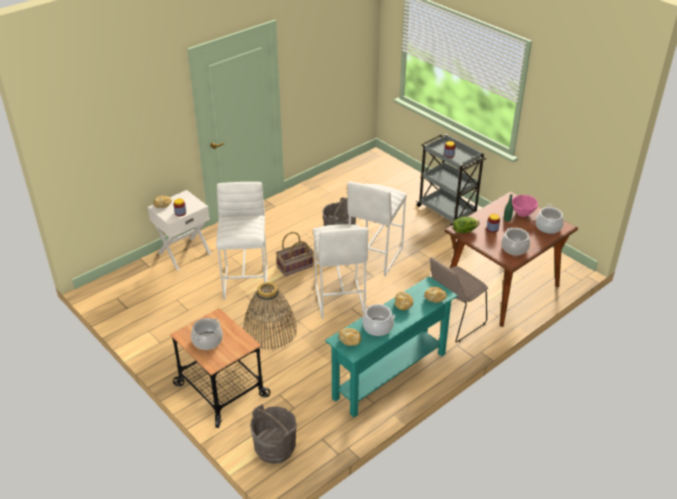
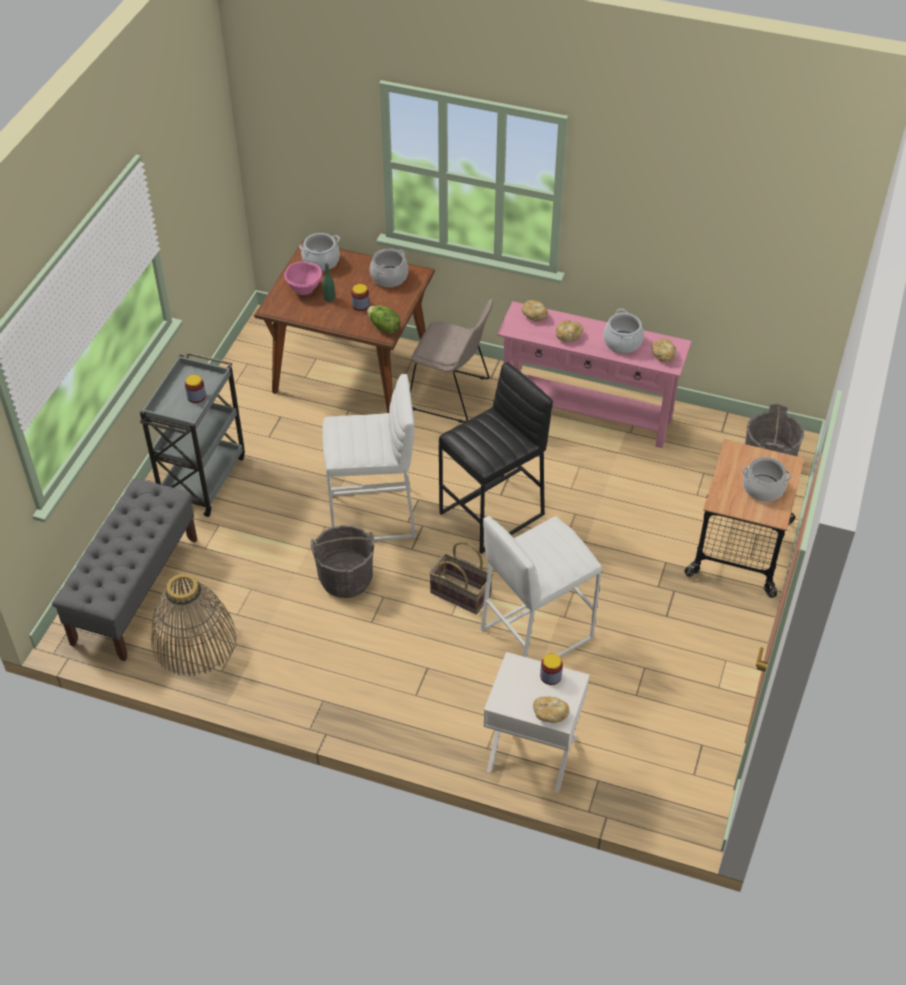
camera: 120 degrees left, 10 degrees up
(270, 331) = (608, 555): basket -> basket (194, 641)
(339, 299) = (493, 514): white stool -> black stool
(386, 176) = (135, 590): none -> grey bench
(390, 376) = (586, 414): turquoise console table -> pink console table

